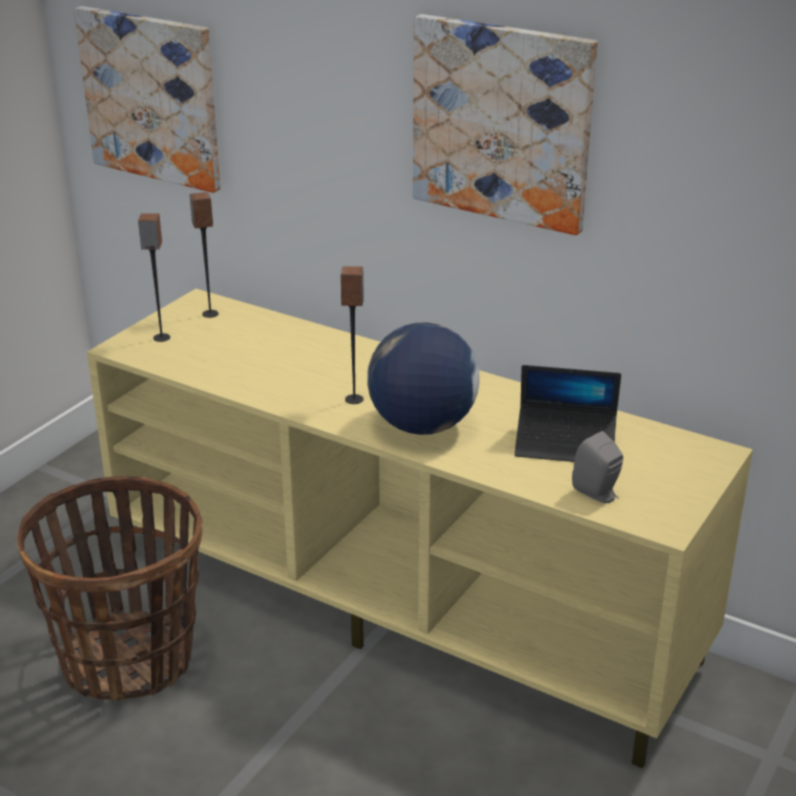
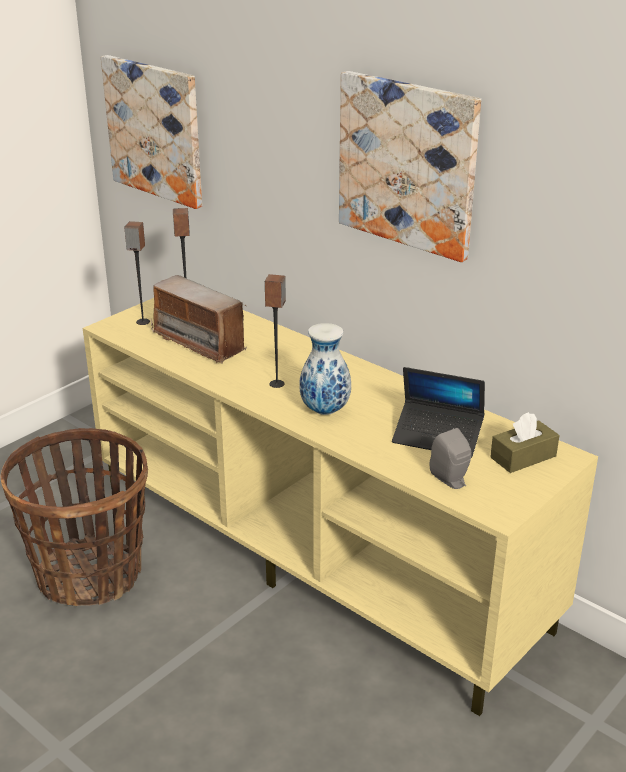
camera: 10 degrees right, 0 degrees up
(242, 357) = (200, 342): none -> radio
(422, 426) = (324, 411): globe -> vase
(670, 458) = (523, 457): none -> brown tissue box

